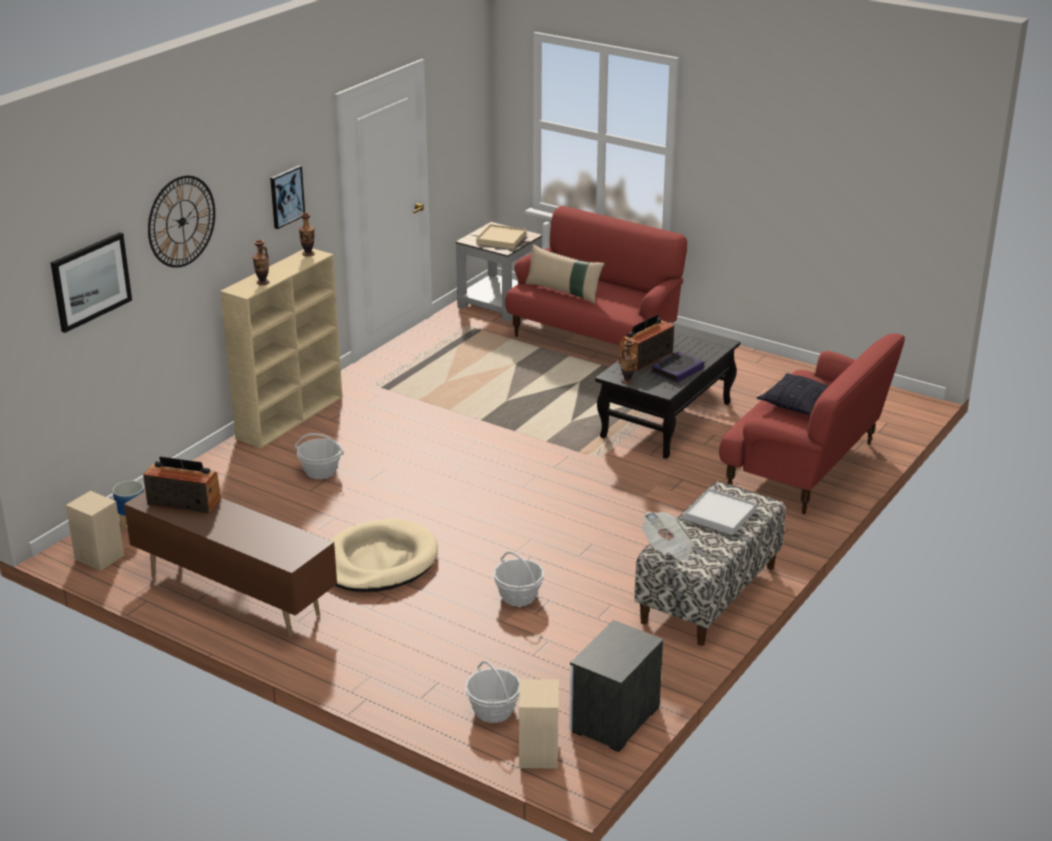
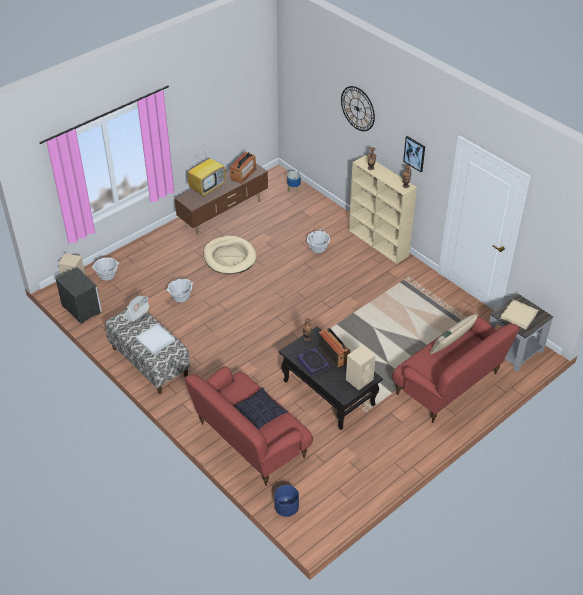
camera: 105 degrees right, 15 degrees up
(90, 281) = (314, 91): picture -> none
(98, 557) = (270, 180): beige speaker -> beige speaker (360, 379)
(245, 537) = (207, 188): none -> television
(892, 424) = (286, 508): none -> blue planter

